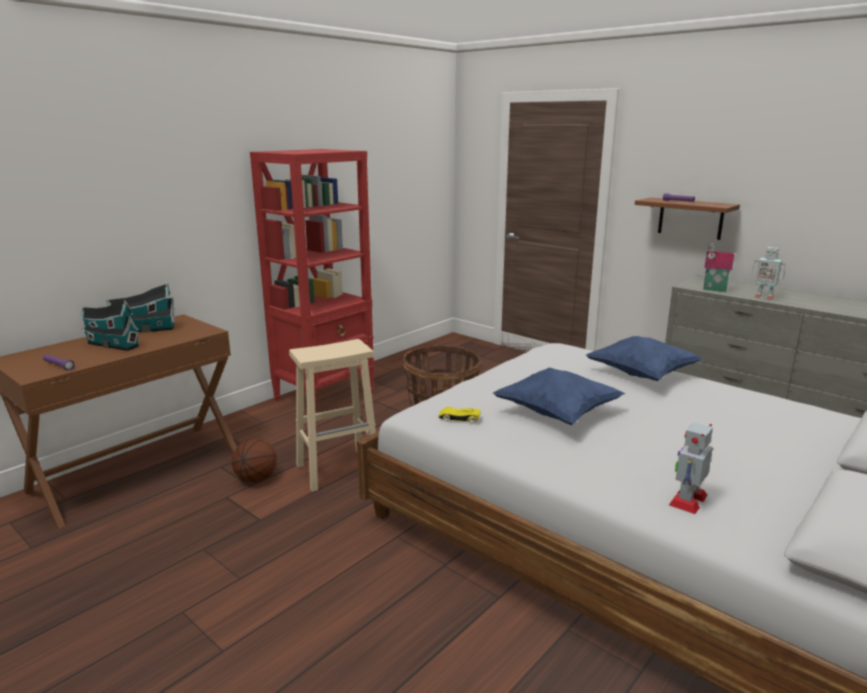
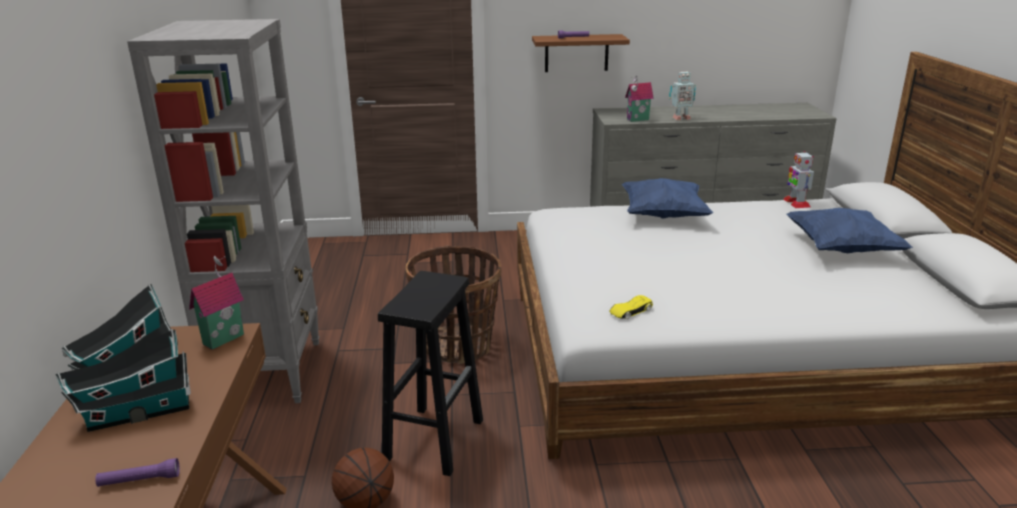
camera: 45 degrees left, 5 degrees up
(200, 331) = (222, 338): none -> toy house
(325, 396) = (268, 372): red bookcase -> grey bookcase
(339, 469) = (434, 439): beige stool -> black stool
(557, 414) = (681, 273): blue pillow -> blue pillow (842, 249)
(688, 500) = (867, 298): toy robot -> toy robot (796, 203)

